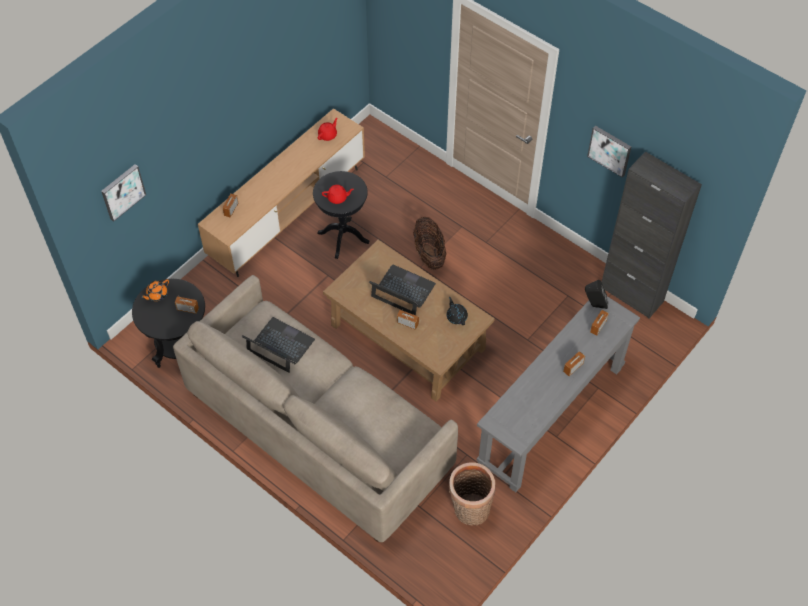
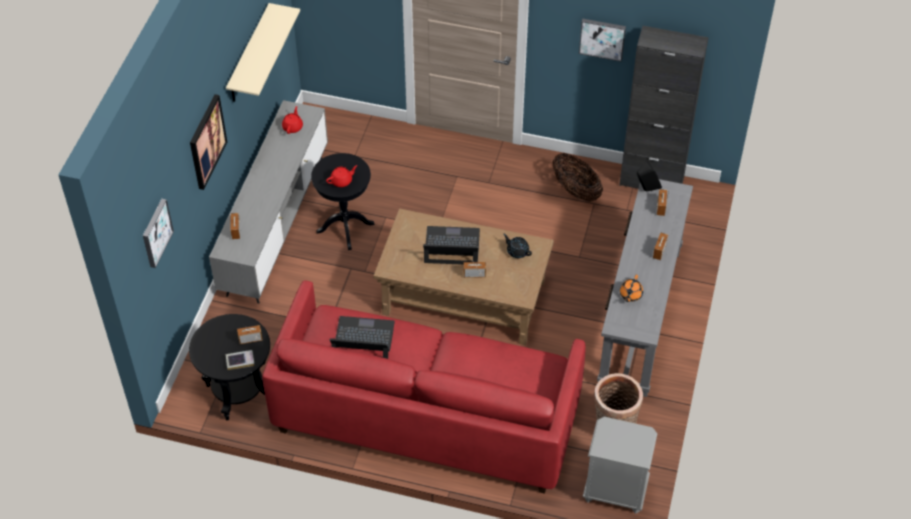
camera: 25 degrees left, 5 degrees down
(157, 294) = (209, 338): orange teapot -> orange teapot (630, 295)
(169, 324) = (240, 361): none -> book
(212, 125) = (206, 141): none -> picture
(288, 214) = (276, 225): brown tv stand -> grey tv stand
(290, 61) = (249, 55): none -> beige shelf
(318, 430) = (426, 415): beige sofa -> red sofa
(429, 254) = (440, 213): basket -> basket (576, 190)
(439, 567) = (615, 491): none -> grey nightstand

